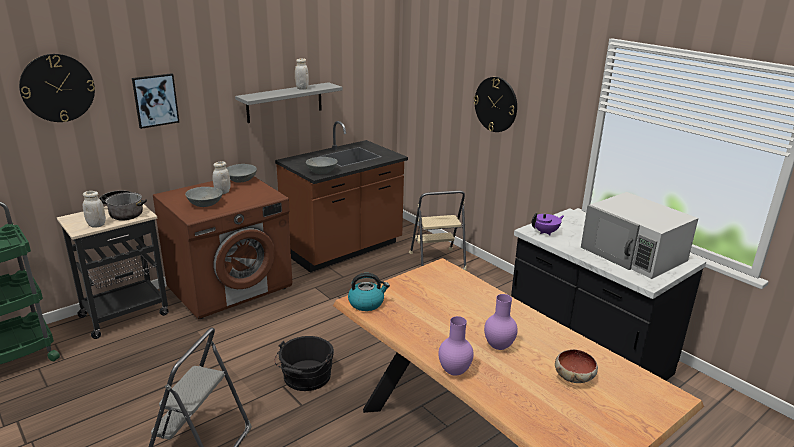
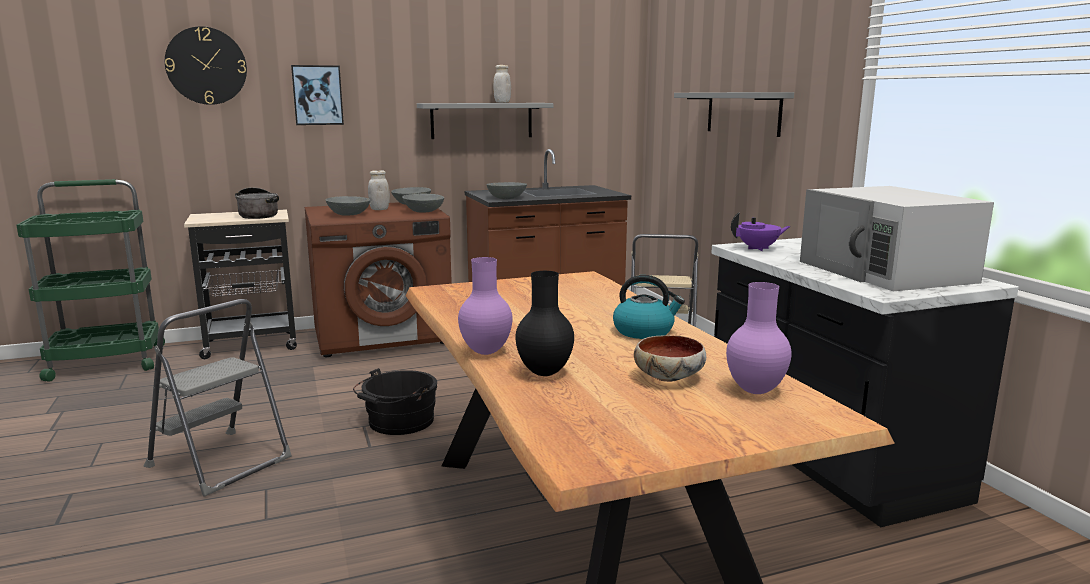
camera: 20 degrees right, 10 degrees down
(96, 225) = (219, 219): white jar -> none
(262, 192) = (423, 211): none -> grey bowl
(366, 303) = (444, 292): kettle -> kettle (644, 331)
(496, 104) = (743, 113): wall clock -> grey shelf
(499, 346) = (582, 340): purple vase -> purple vase (757, 390)
(505, 387) = (543, 373): none -> black vase

